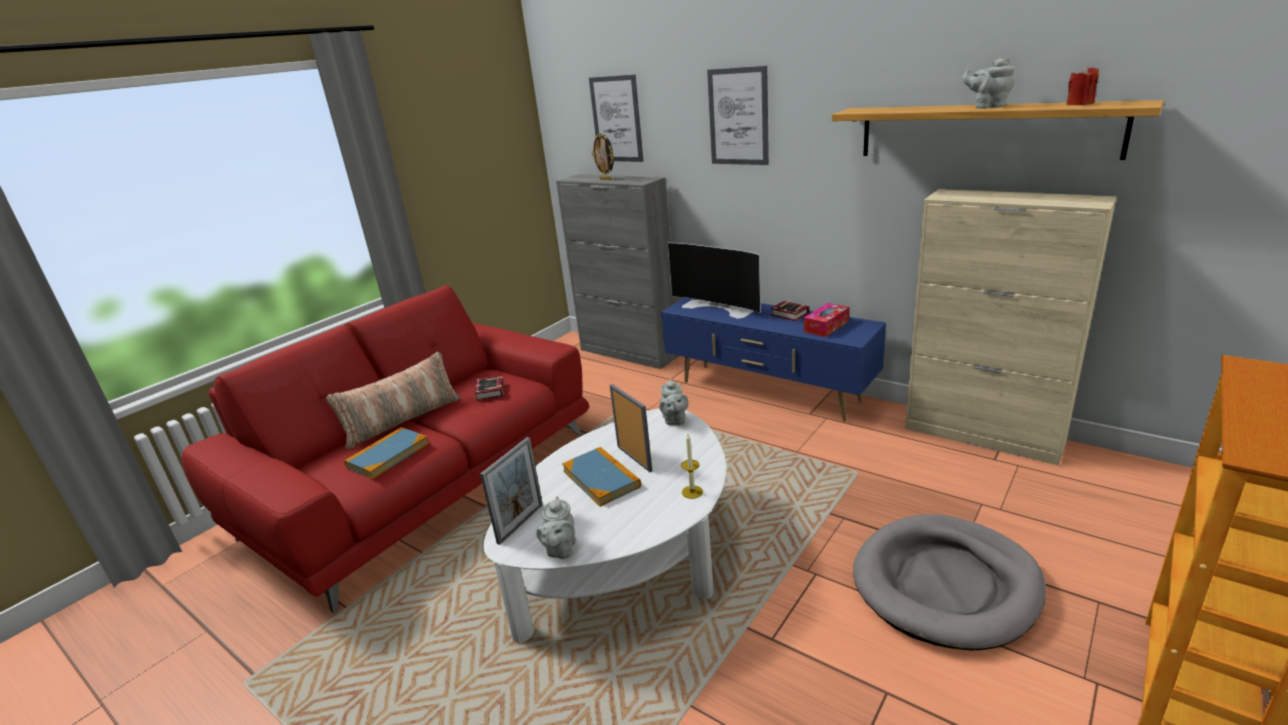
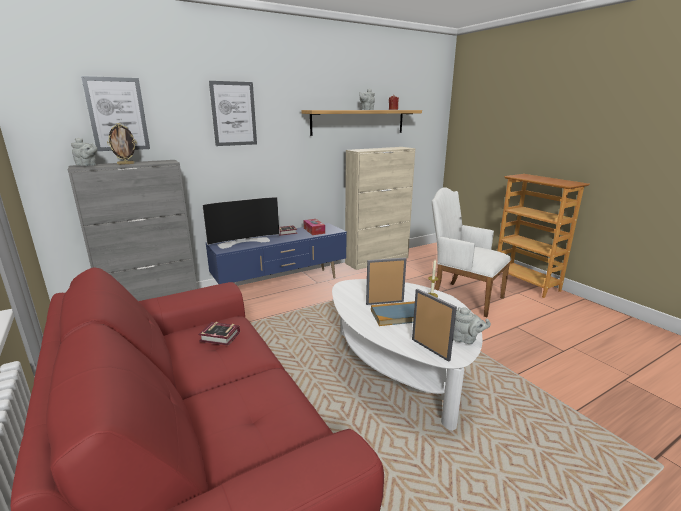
camera: 70 degrees left, 5 degrees down
(388, 455) = (271, 405): book -> none
(402, 420) = (203, 392): pillow -> none
(674, 420) = (353, 285): grey teapot -> grey teapot (87, 165)
(946, 584) = (462, 297): grey dog bed -> white armchair

